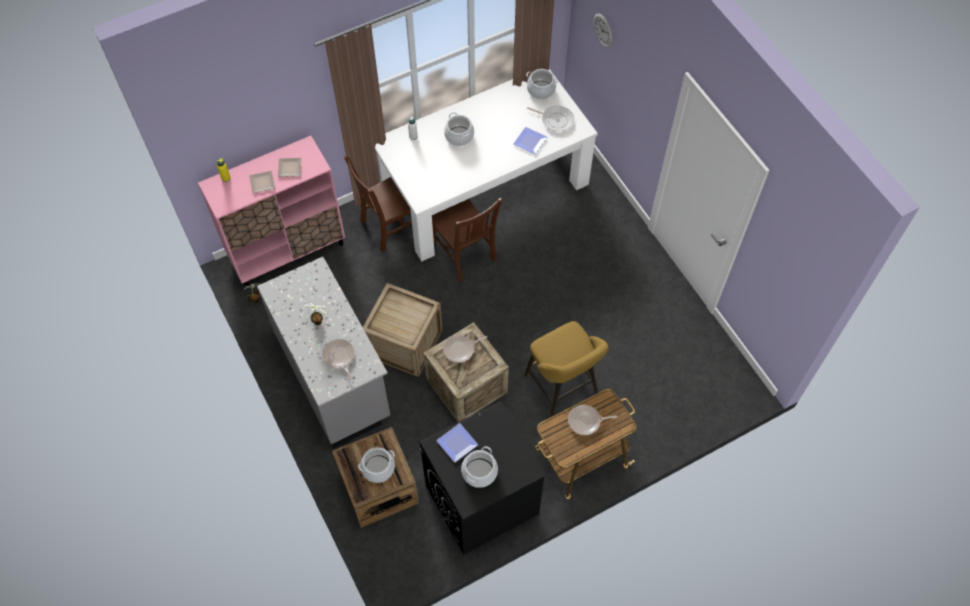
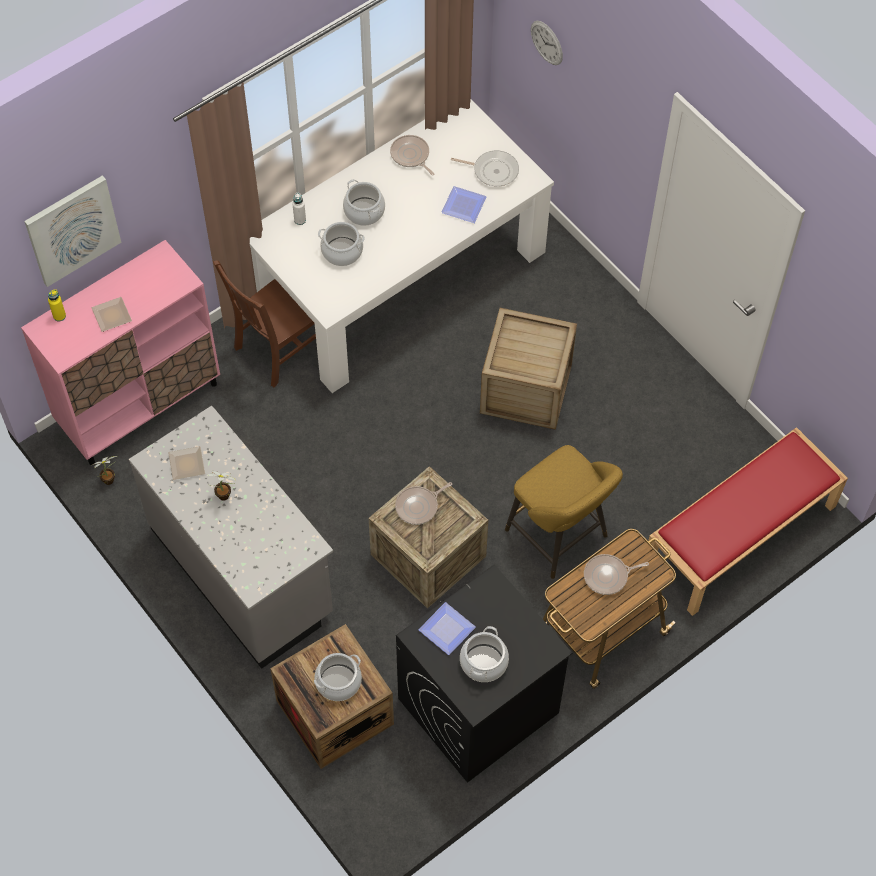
camera: 10 degrees left, 0 degrees up
(237, 116) = (72, 230): none -> picture
(290, 167) = (146, 289): plate -> plate (188, 463)
(339, 357) = (263, 539): frying pan -> frying pan (411, 155)
(404, 343) = (331, 510): crate -> crate (526, 389)
(464, 253) = (390, 373): brown chair -> none
(541, 90) = (465, 131): cooking pot -> cooking pot (342, 251)
(693, 404) = (740, 535): none -> red bench

